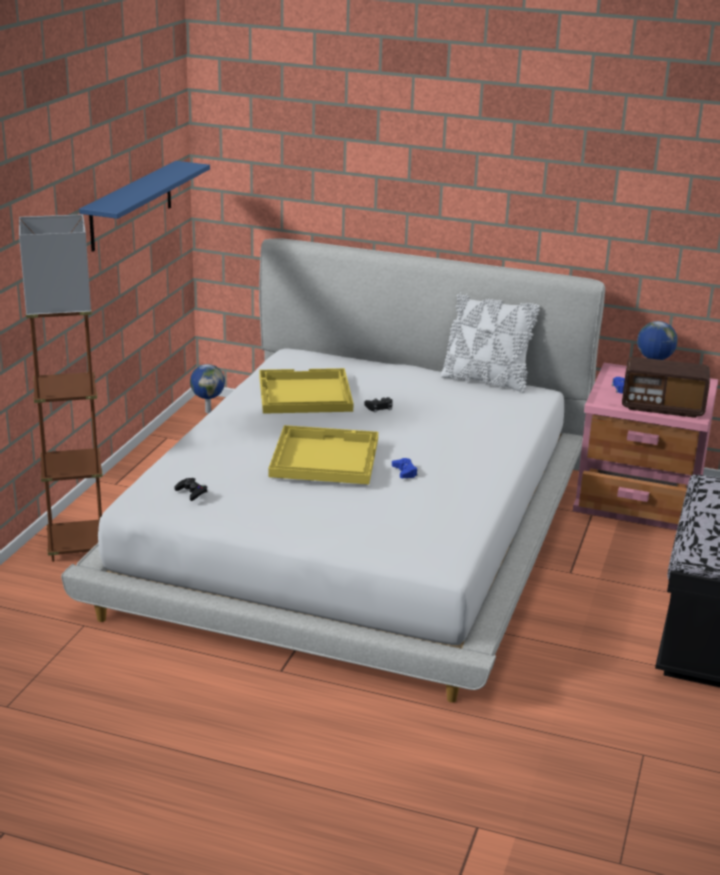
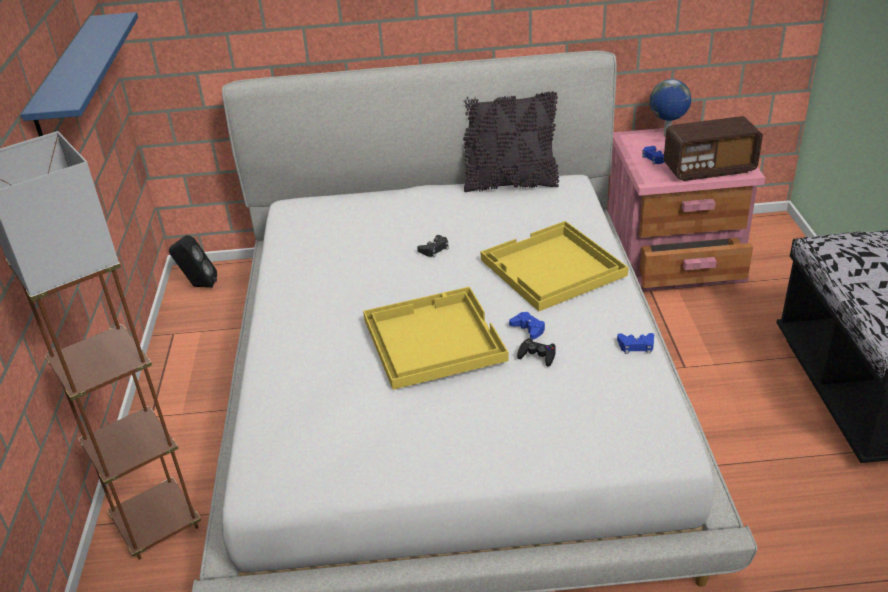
camera: 20 degrees left, 10 degrees up
(191, 492) = (321, 446): black game controller -> black game controller (537, 355)
(208, 411) = (198, 286): globe -> black speaker
(304, 394) = (343, 257): yellow tray -> yellow tray (552, 268)
(480, 504) = (636, 346): none -> blue game controller
(486, 380) = (510, 183): white pillow -> black pillow

